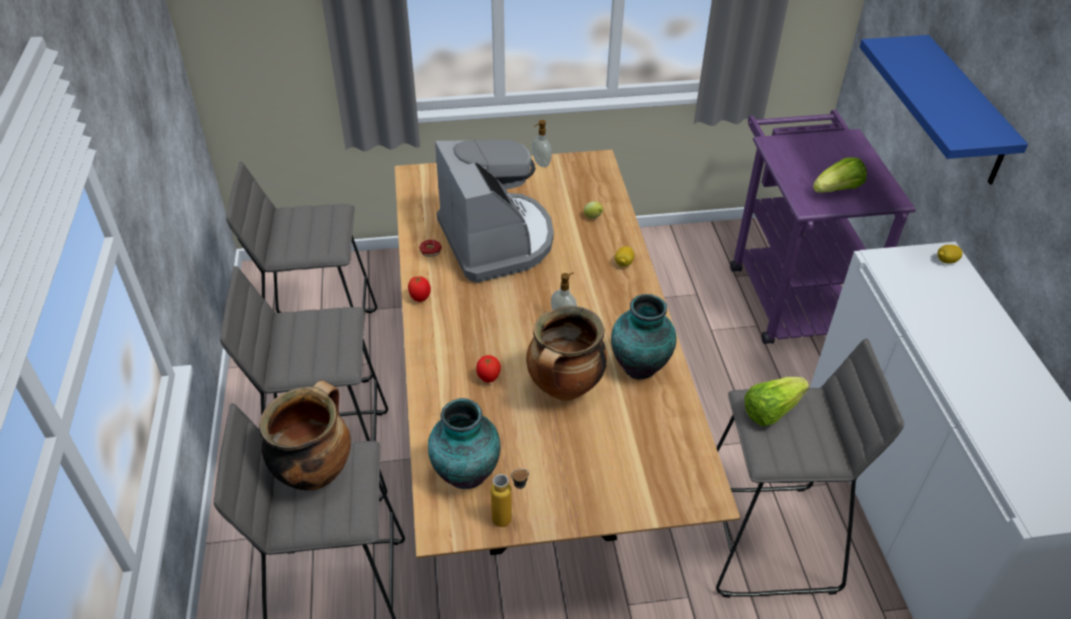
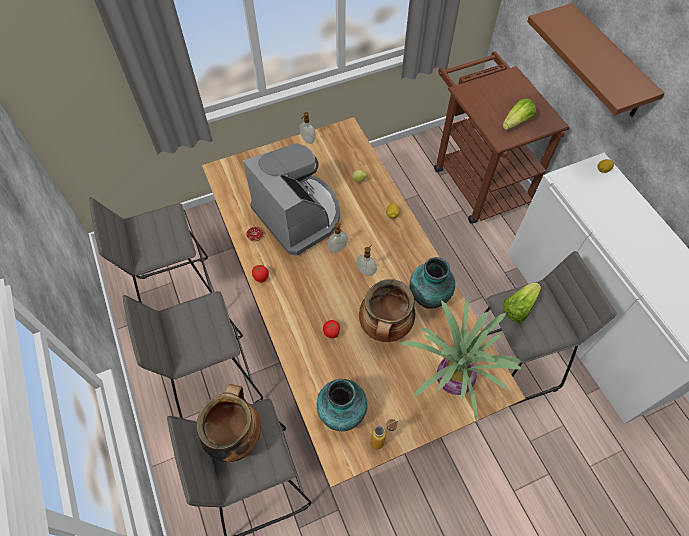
camera: 15 degrees left, 15 degrees up
(535, 286) = (338, 248): none -> soap dispenser
(642, 469) = (454, 378): none -> potted plant
(789, 291) = (476, 179): purple cart -> brown cart
(964, 112) = (607, 63): blue shelf -> brown shelf

